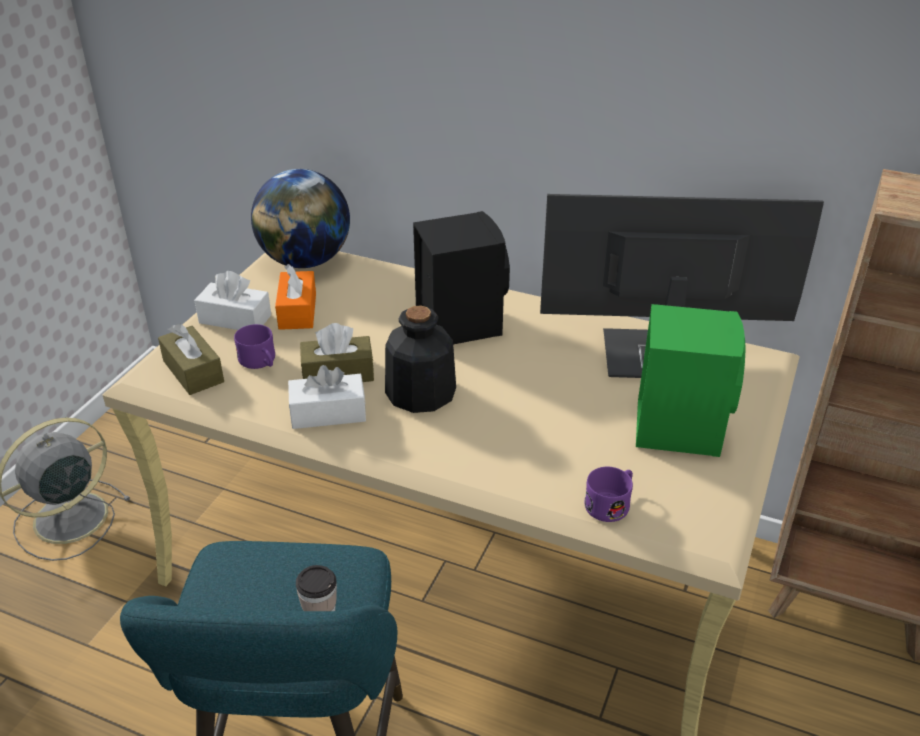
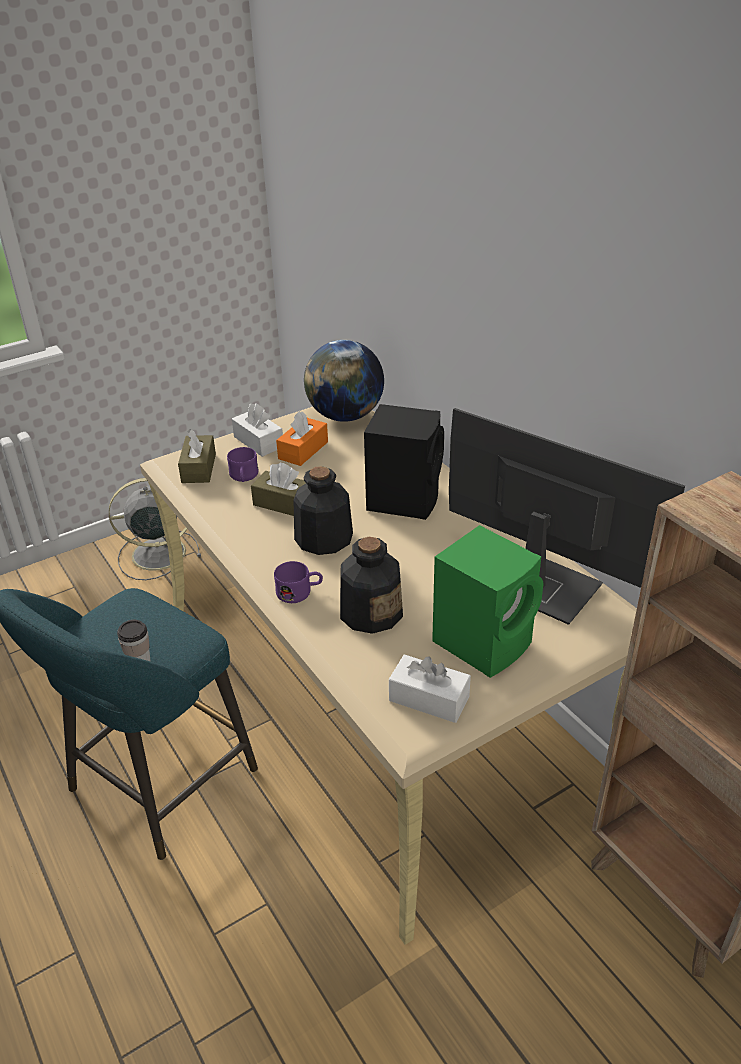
camera: 35 degrees right, 0 degrees up
(328, 413) = (250, 528): white tissue box -> white tissue box (429, 699)
(549, 445) = (371, 612): none -> bottle
(611, 503) = (369, 672): purple mug -> purple mug (299, 592)

